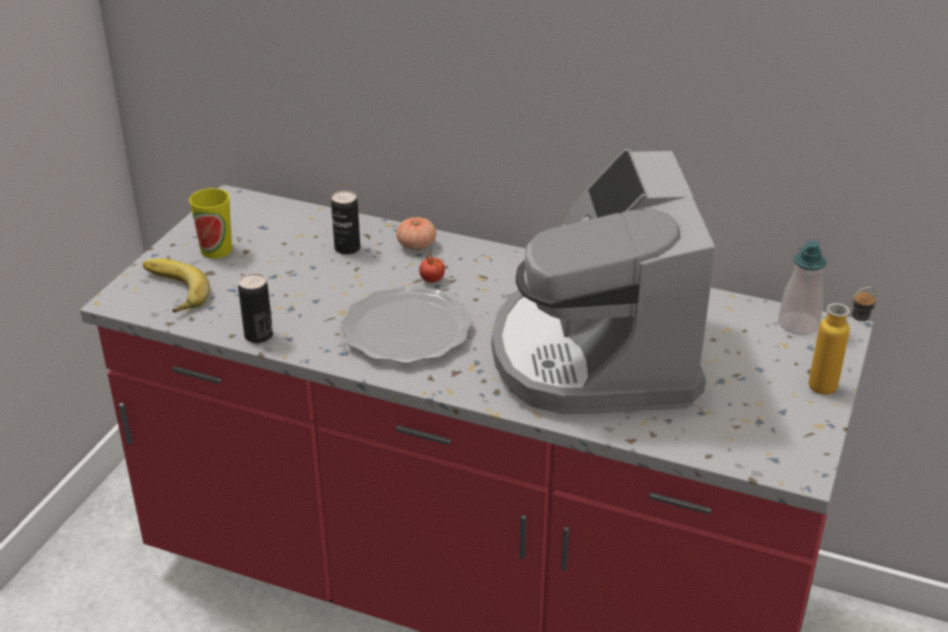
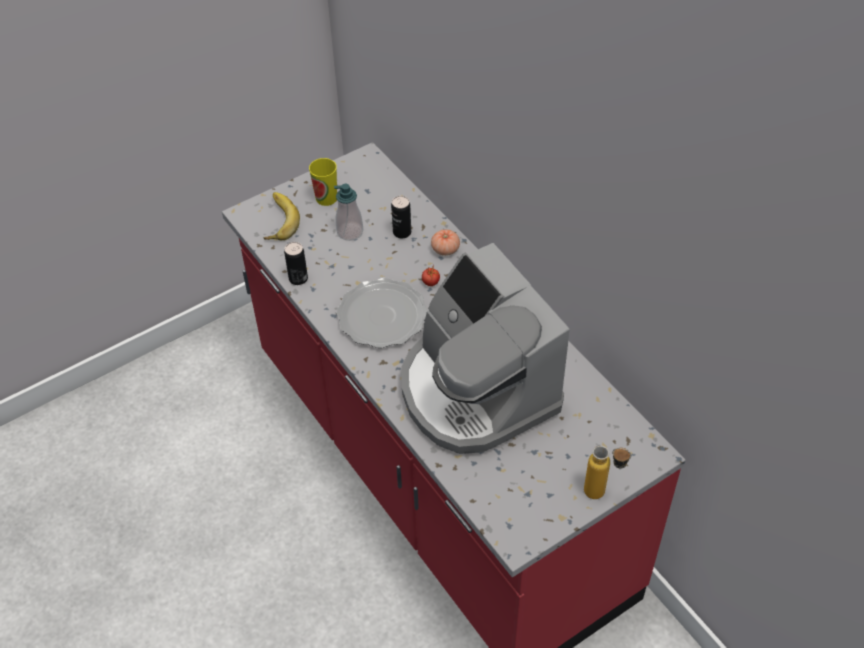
camera: 35 degrees right, 15 degrees up
(595, 354) = (476, 391): coffee machine -> coffee machine turned 60 degrees counterclockwise
(798, 325) = (629, 435): soap dispenser -> soap dispenser (350, 232)

